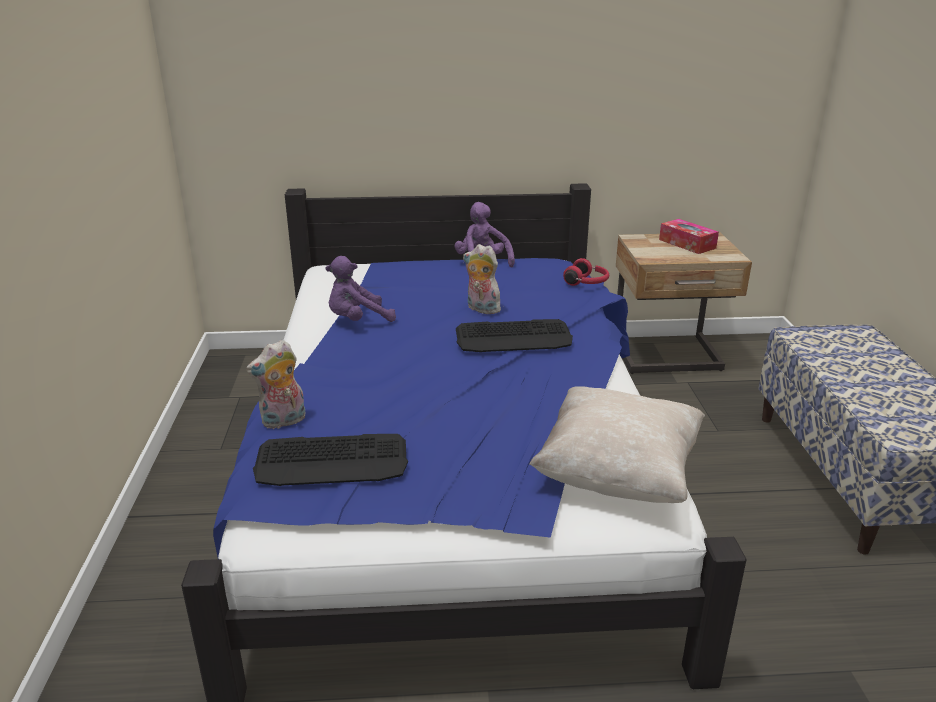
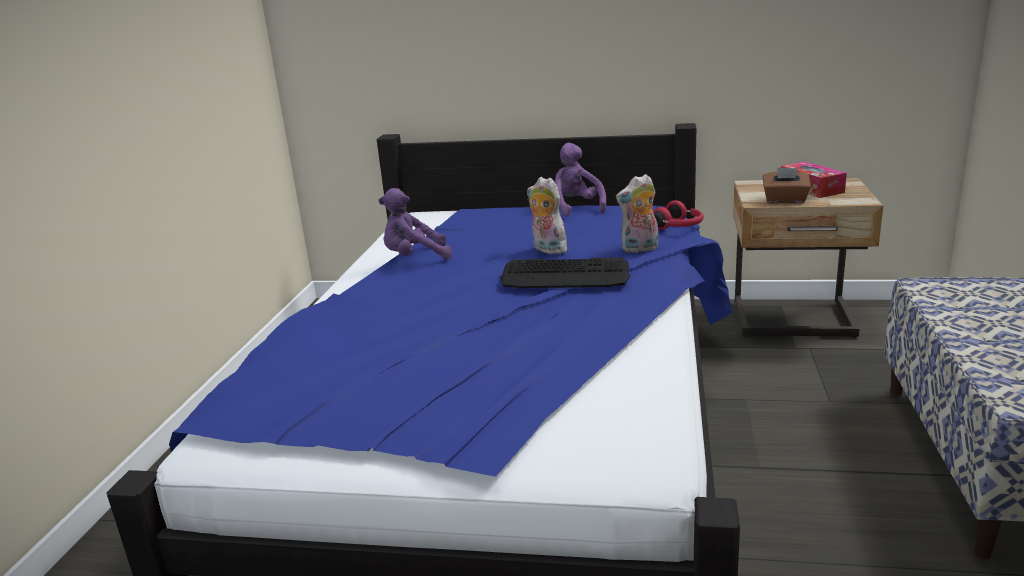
camera: 15 degrees right, 5 degrees down
(283, 422) = (285, 345): plush toy -> plush toy (640, 249)
(332, 461) = (306, 383): keyboard -> none
(617, 474) = (615, 418): beige pillow -> none
(671, 256) = (785, 200): none -> brown tissue box

